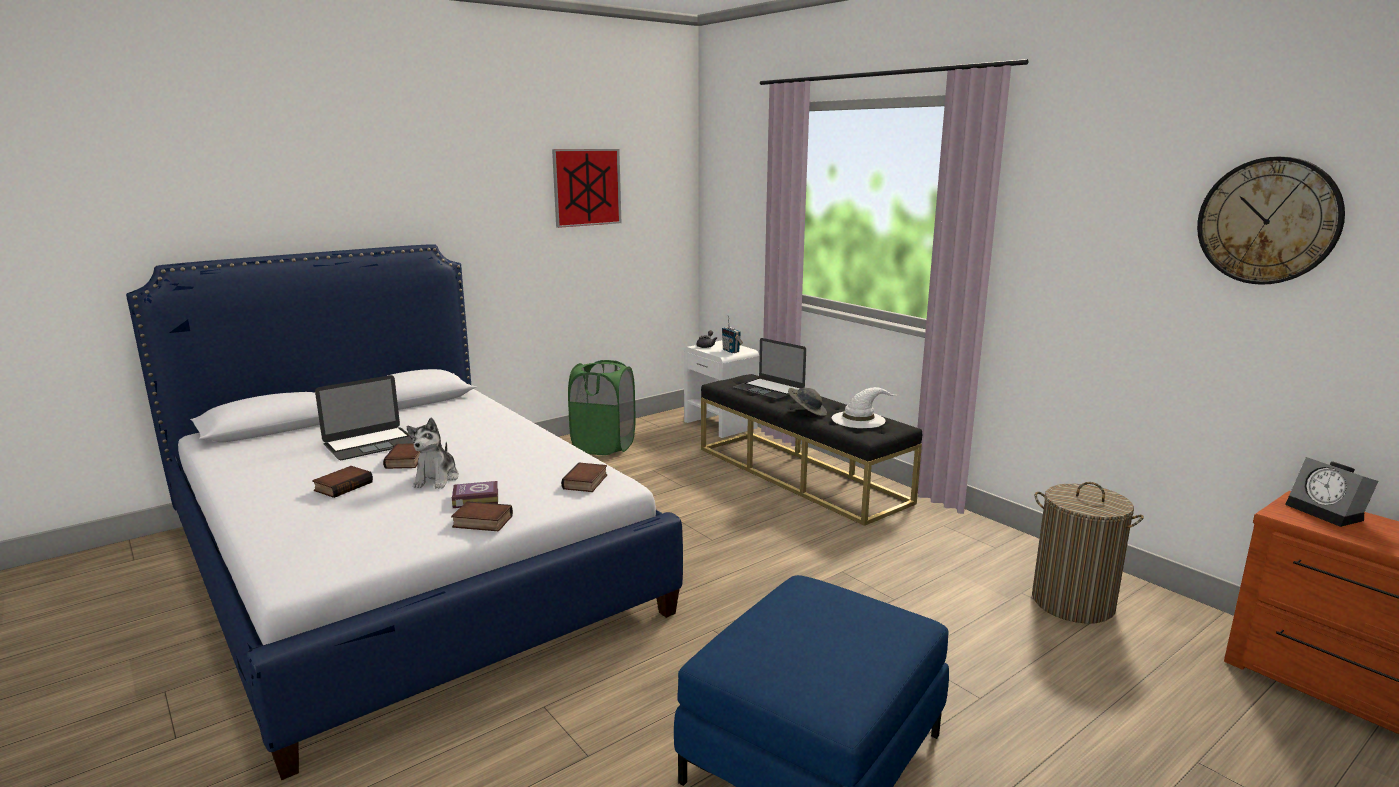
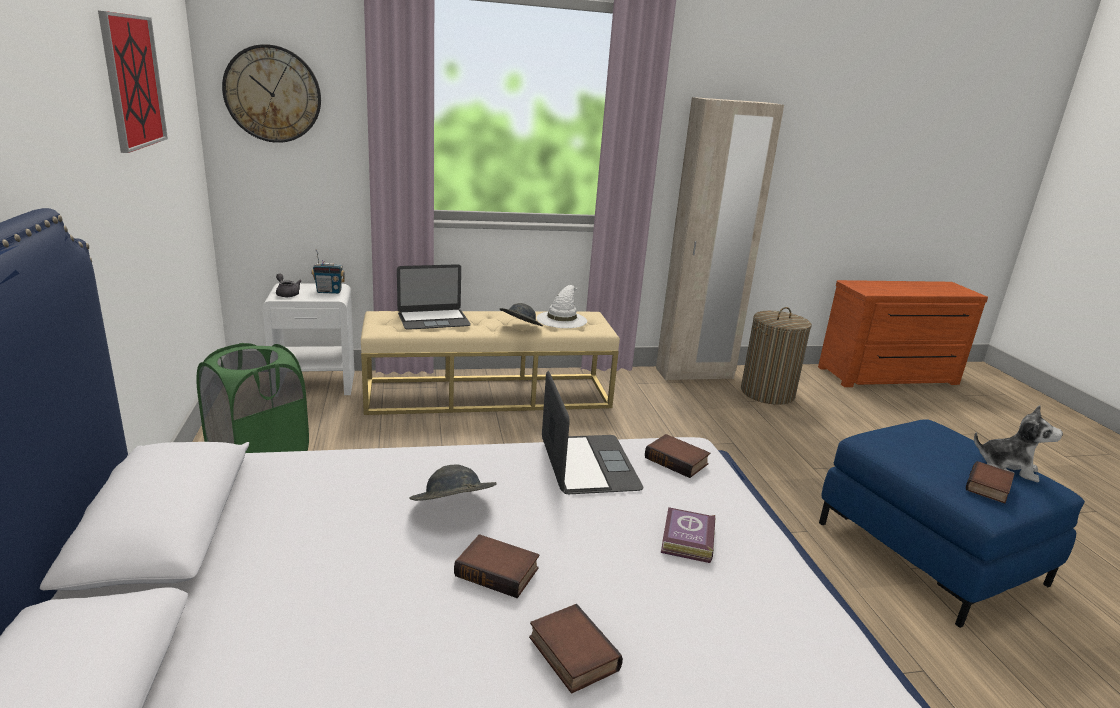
camera: 65 degrees left, 5 degrees up
(370, 444) = (374, 597): laptop -> laptop (588, 464)
(436, 479) = (591, 558): plush toy -> plush toy (1008, 468)
(462, 440) = (452, 509): none -> grey hat
(481, 522) = (765, 550): book -> book (990, 487)
(800, 475) = (489, 394): black bench -> beige bench
(1034, 550) = (695, 373): none -> beige wardrobe
(1268, 221) = (829, 117): wall clock -> wall clock (272, 94)
(1328, 513) = (870, 285): alarm clock -> none

